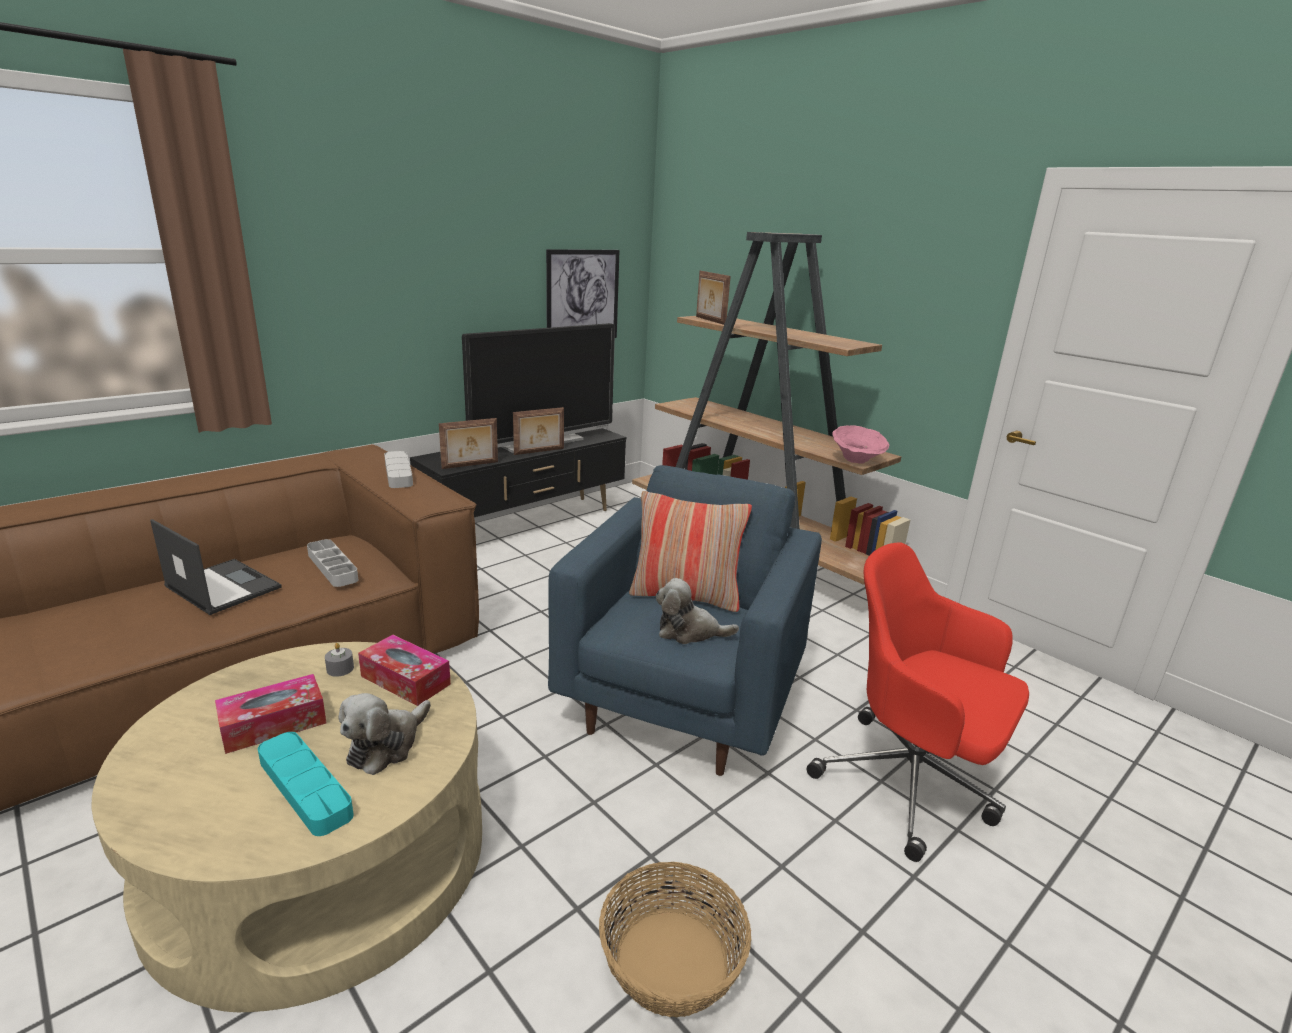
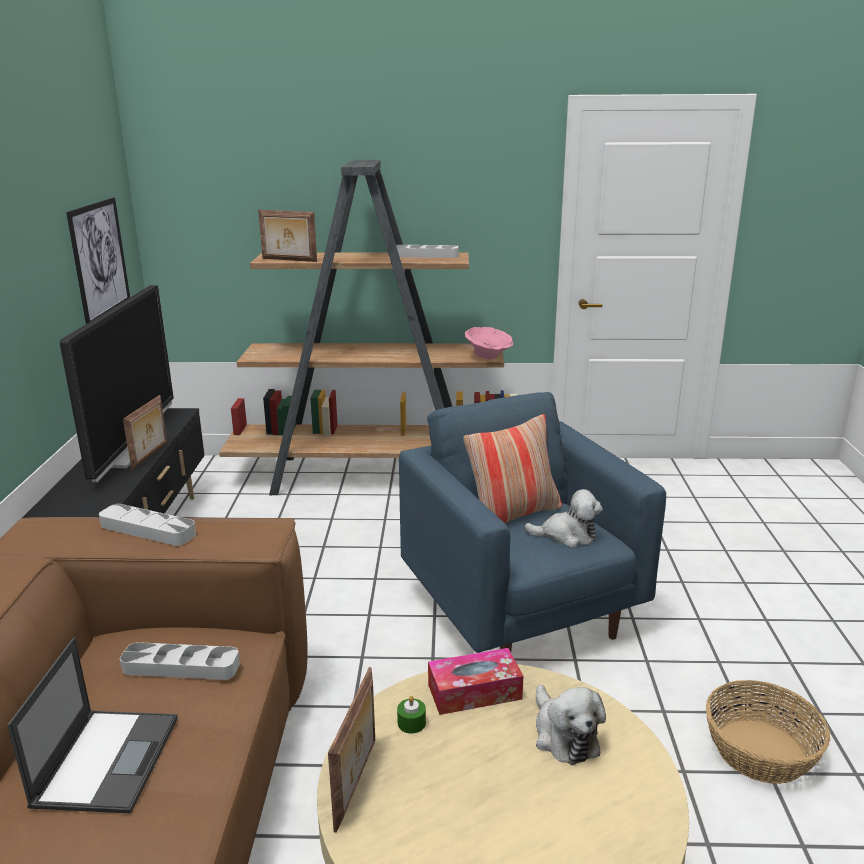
camera: 45 degrees left, 0 degrees up
(222, 586) = (107, 759): laptop -> laptop turned 105 degrees clockwise
(273, 724) = (465, 792): tissue box -> none
(305, 787) = (583, 799): turquoise tray -> none
(340, 669) = (411, 723): grey candle -> green candle
(470, 465) = (113, 499): picture frame -> picture frame (357, 783)
(689, 631) = (567, 535): plush toy -> plush toy turned 135 degrees counterclockwise
(828, 338) = (424, 255): none -> grey tray
(910, 783) = (694, 573): red office chair -> none

